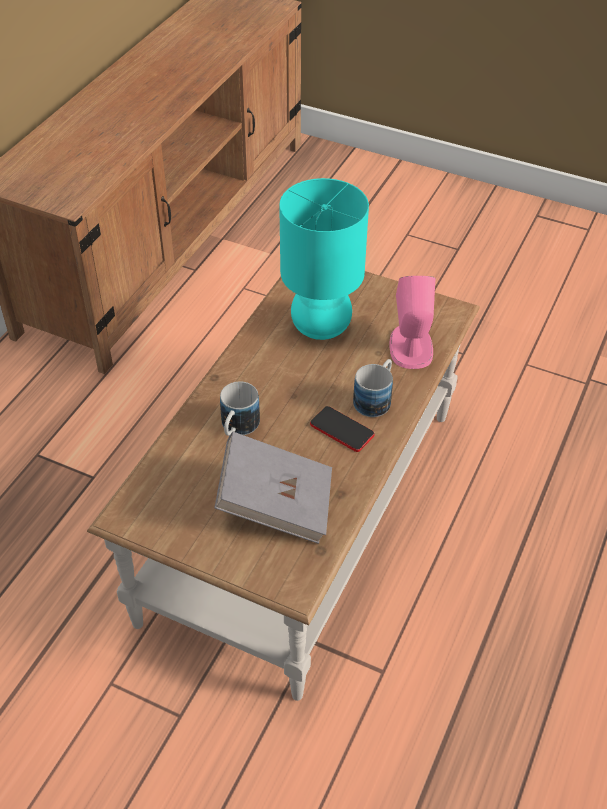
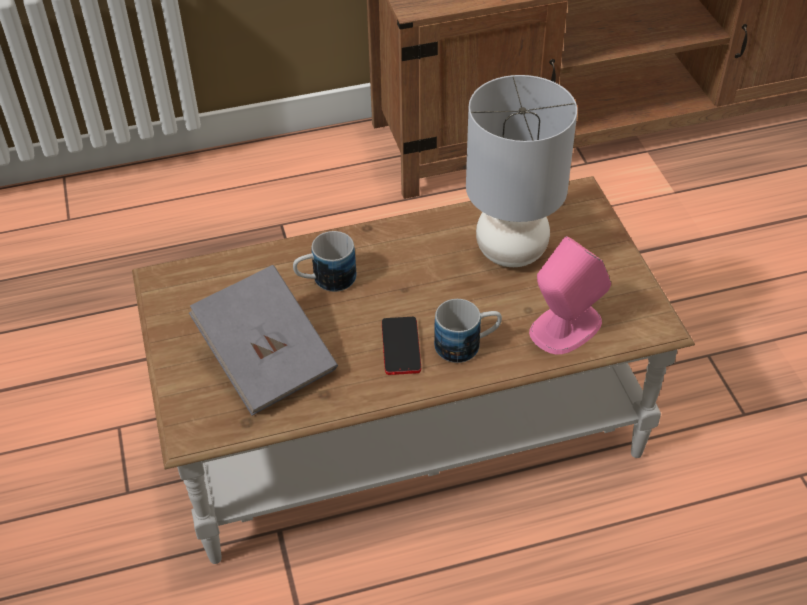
camera: 50 degrees right, 0 degrees up
(320, 326) = (512, 250): turquoise table lamp -> grey table lamp

